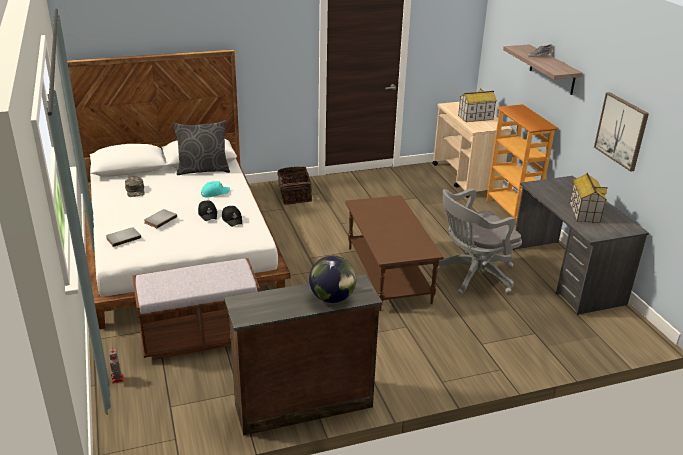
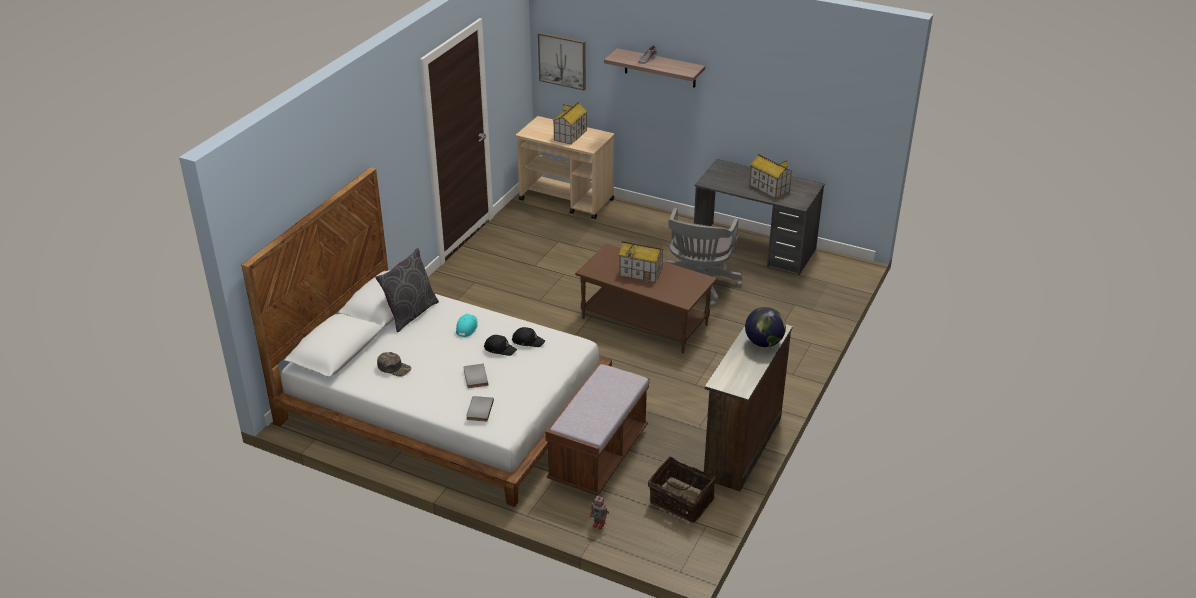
camera: 45 degrees left, 5 degrees up
(294, 195) = (455, 298): basket -> basket (680, 502)
(390, 223) = (641, 273): none -> toy house
(511, 211) = (645, 213): bookcase -> none
(621, 131) = (769, 108): picture -> picture (562, 60)

